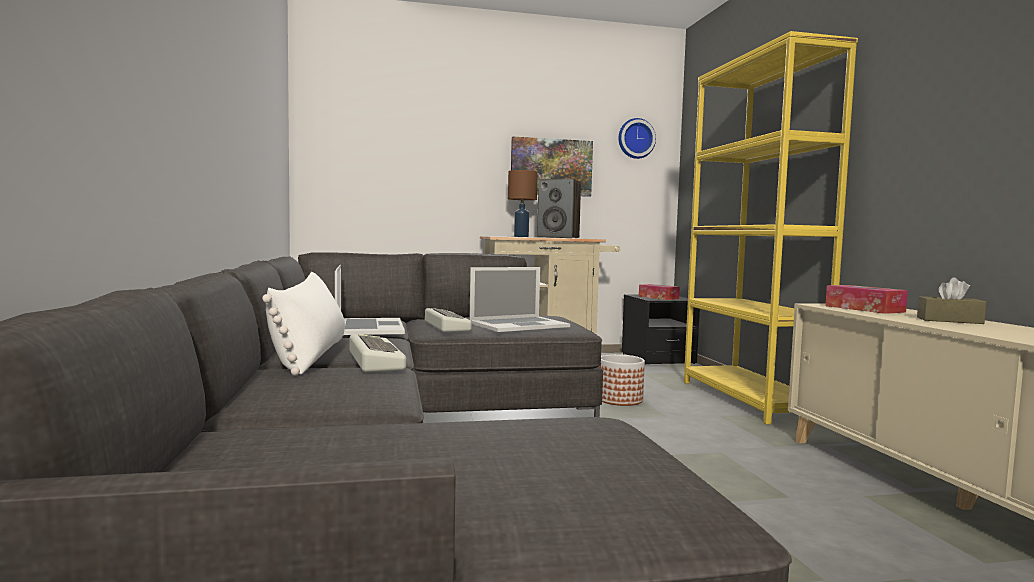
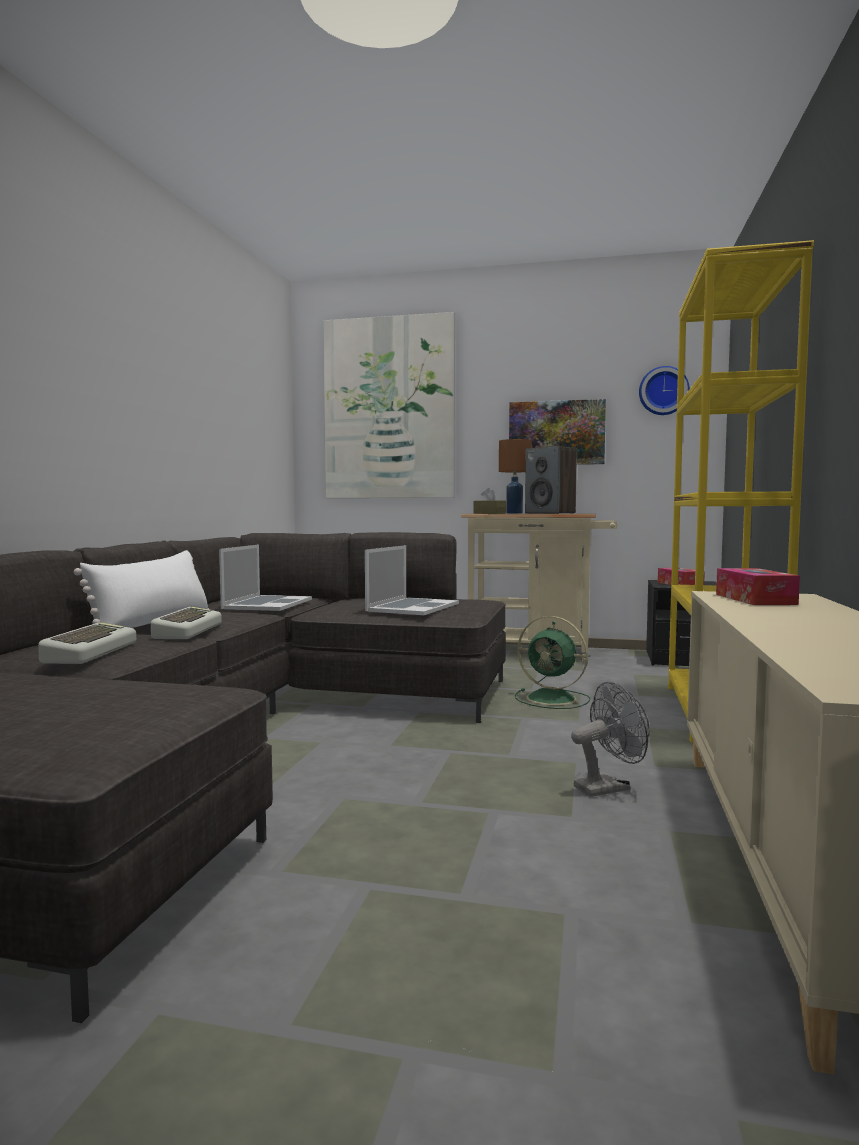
camera: 25 degrees right, 0 degrees up
(396, 132) = (389, 408): none -> picture
(445, 326) = (337, 606): keyboard -> keyboard (89, 652)
(518, 325) = (412, 607): laptop -> laptop turned 60 degrees counterclockwise
(620, 400) = (553, 699): planter -> green fan
(774, 468) = (608, 787): none -> grey fan
(949, 320) = (805, 616): brown tissue box -> brown tissue box (489, 513)

